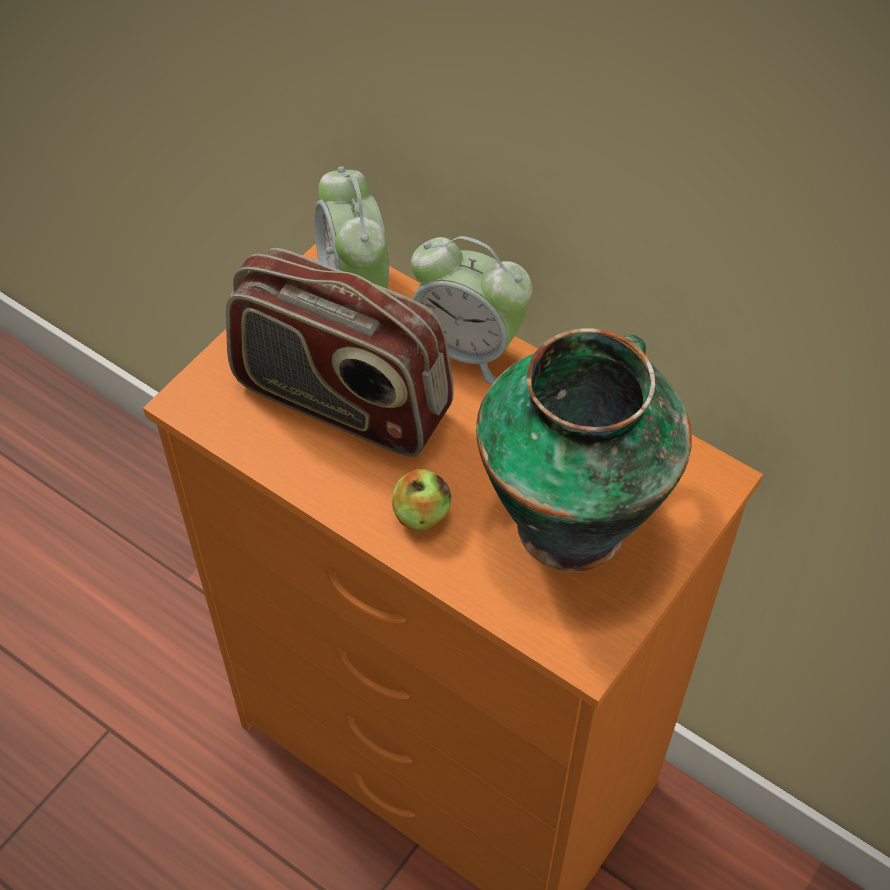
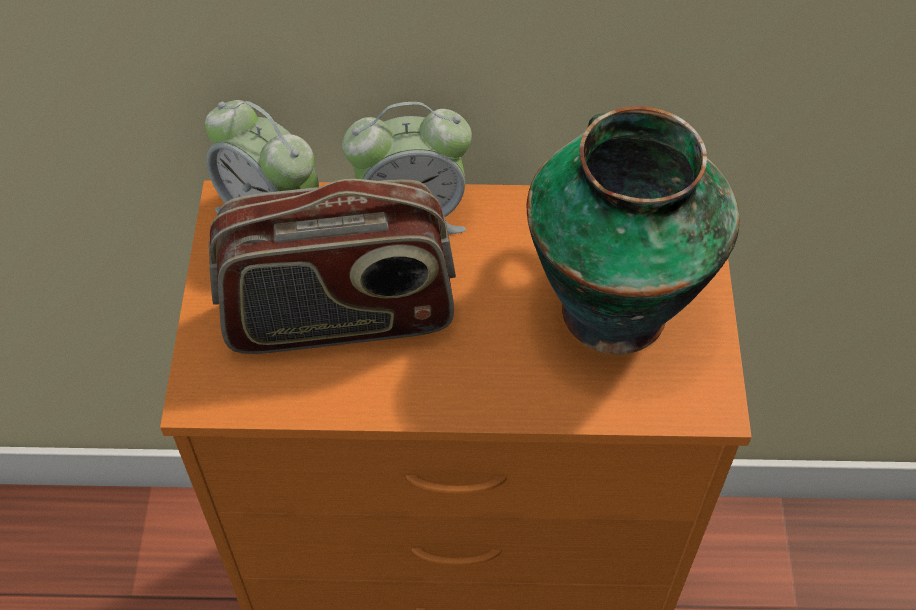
camera: 35 degrees left, 0 degrees up
(421, 515) = (489, 373): apple -> none

